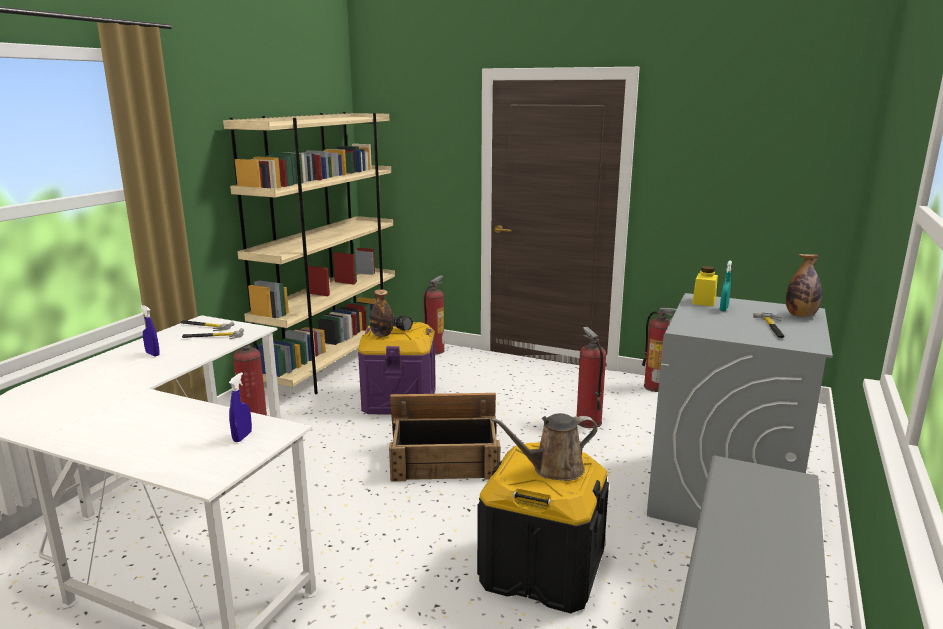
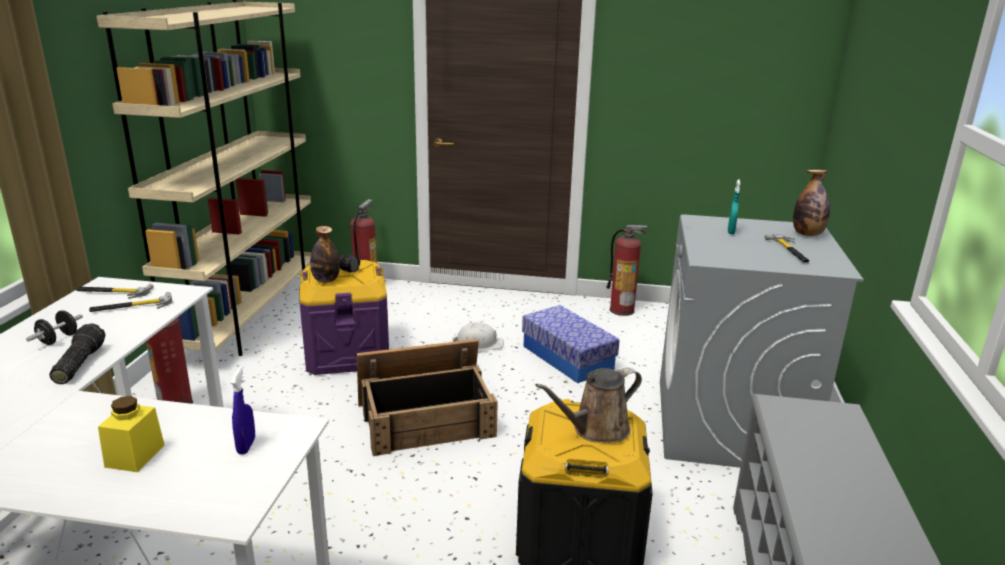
camera: 15 degrees left, 5 degrees up
(152, 354) = (58, 339): blue spray bottle -> black dumbbell
(157, 371) = (78, 364): none -> flashlight
(513, 403) = (479, 344): none -> white hard hat
(588, 422) = (567, 357): fire extinguisher -> storage box
(704, 301) = (706, 224): yellow jar -> yellow jar (135, 456)

